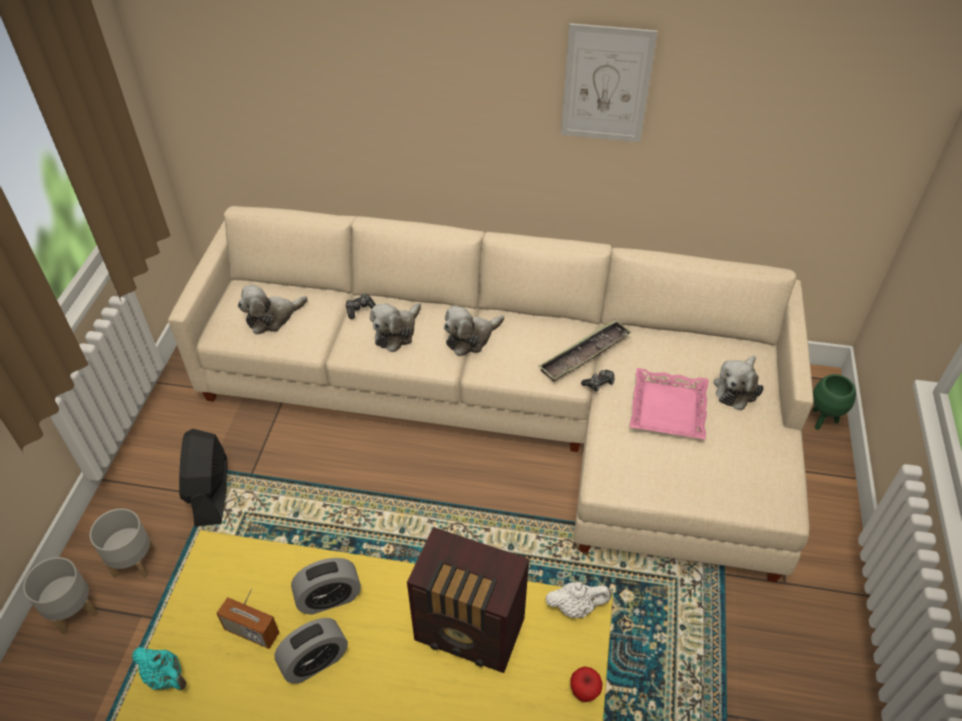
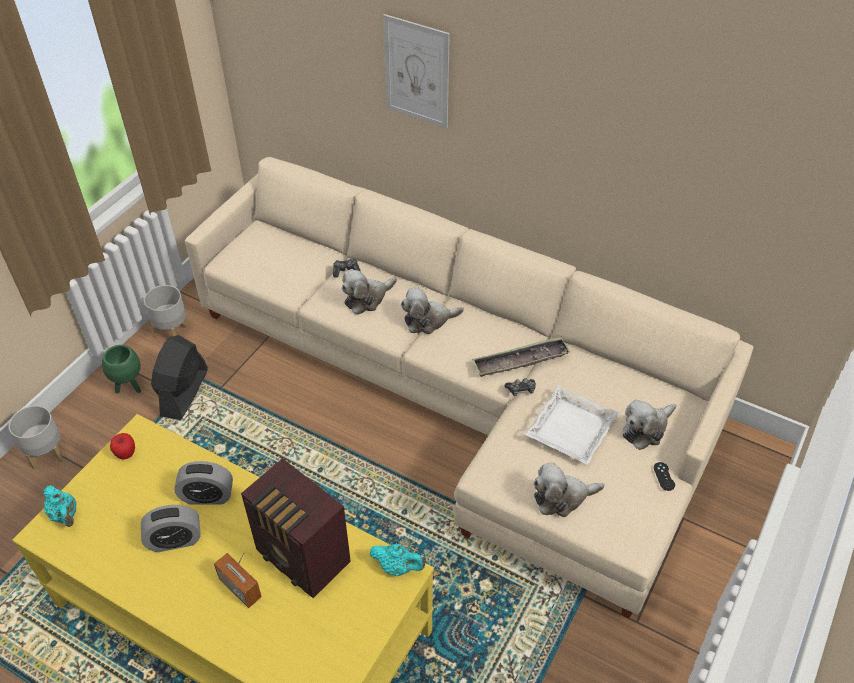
camera: 20 degrees right, 0 degrees up
(134, 561) = (105, 430): grey planter -> grey planter (172, 331)
(252, 631) = (139, 502): radio -> radio (240, 588)
(272, 317) = (272, 259): plush toy -> plush toy (562, 497)
(576, 607) = (398, 567): white teapot -> turquoise teapot
(584, 692) = (370, 635): apple -> apple (126, 454)
(606, 84) = (584, 119): picture -> picture (416, 72)
(667, 408) = (570, 428): pink tray -> white tray
(776, 429) = (664, 476): none -> black game controller
(822, 420) = (751, 488): green planter -> green planter (130, 387)

